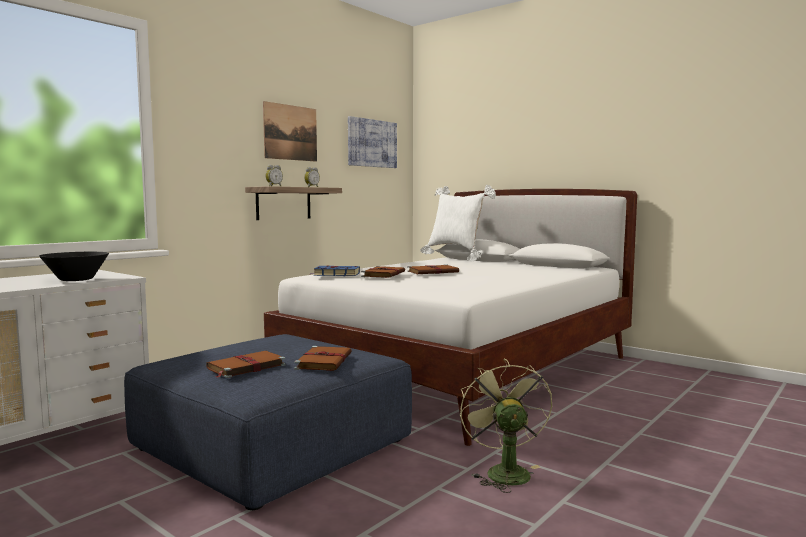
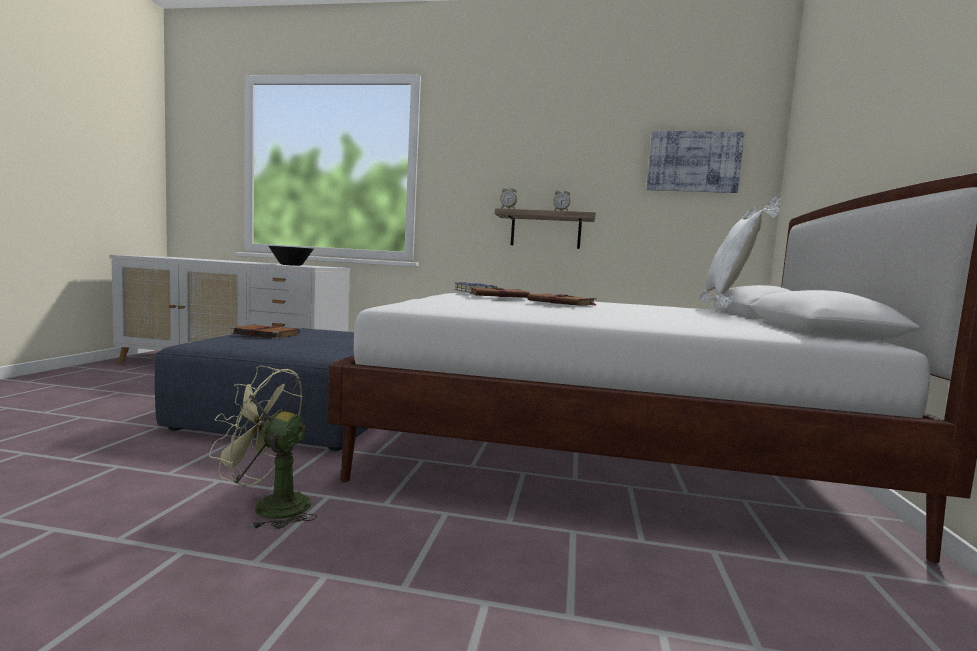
camera: 60 degrees right, 0 degrees up
(290, 132) = (562, 156): picture -> none
(324, 361) = (294, 344): brown book -> none
(503, 471) = (269, 507): green fan -> green fan turned 135 degrees counterclockwise

